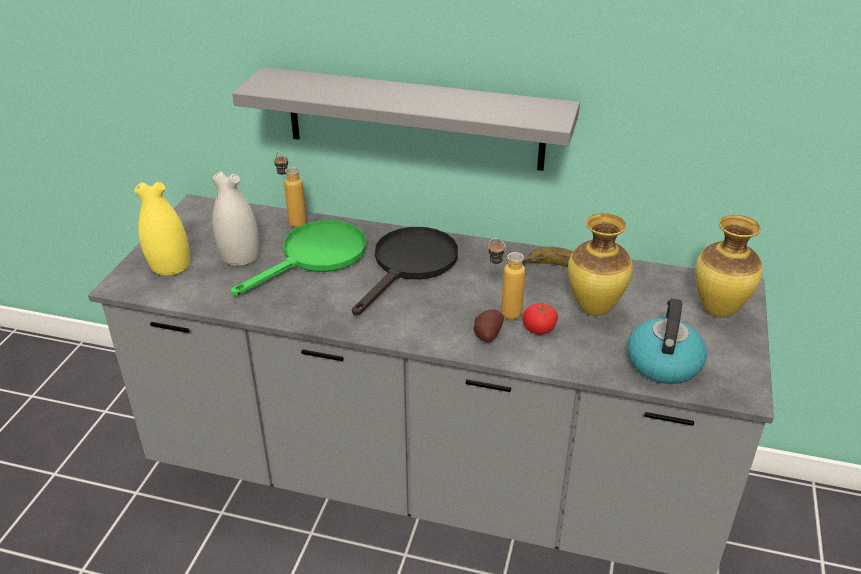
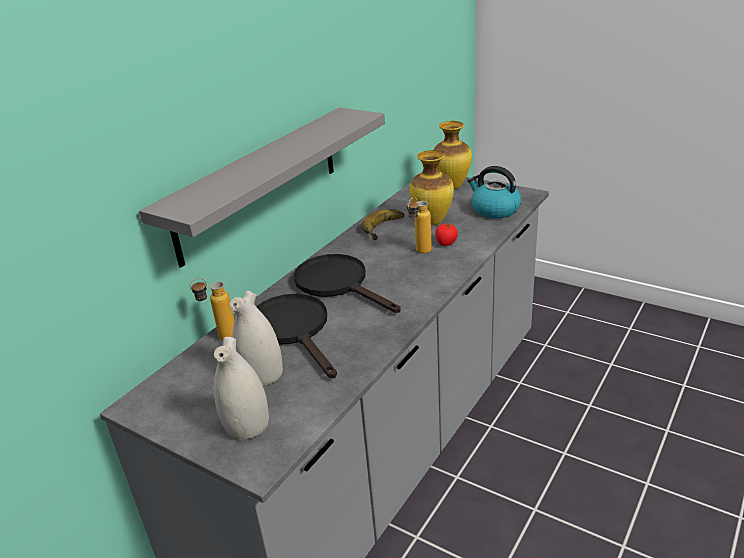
camera: 70 degrees left, 5 degrees down
(169, 266) = (247, 427): yellow vase -> white vase
(315, 257) = (294, 330): green frying pan -> black frying pan
(486, 336) = (444, 262): potato -> none

